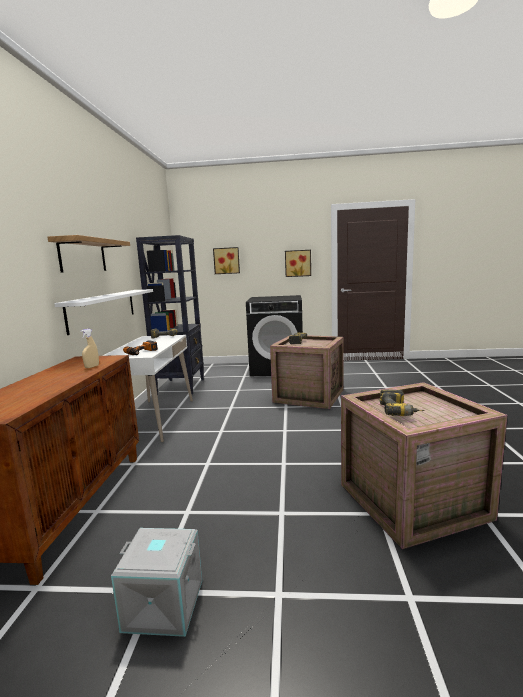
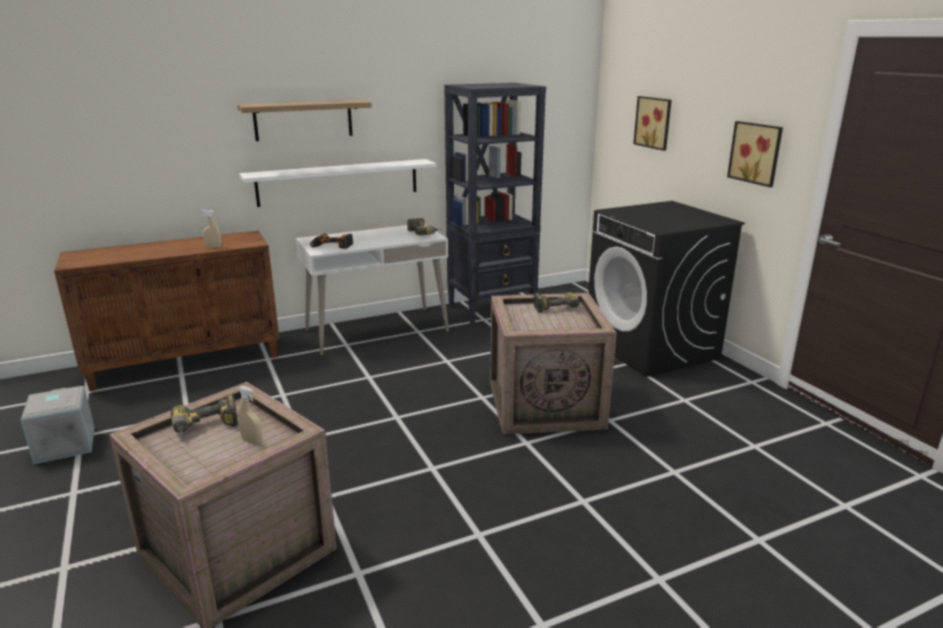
camera: 60 degrees right, 10 degrees up
(424, 401) = (252, 441): none -> beige spray bottle

